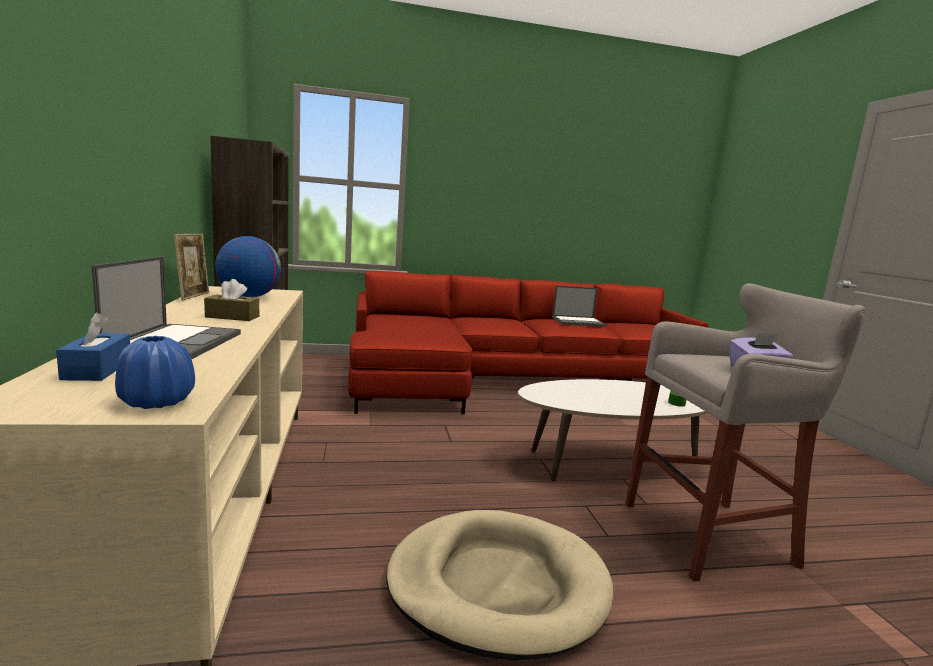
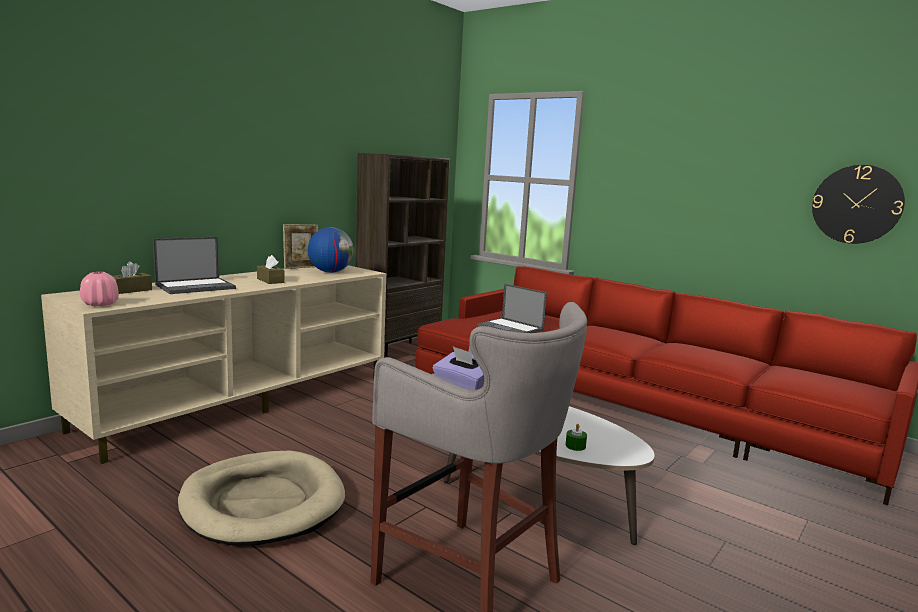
camera: 50 degrees right, 0 degrees up
(97, 369) = (130, 290): blue tissue box -> brown tissue box
(157, 402) = (100, 304): blue vase -> pink vase
(578, 321) = (716, 354): laptop -> laptop (511, 328)
(616, 208) = (856, 204): none -> wall clock

